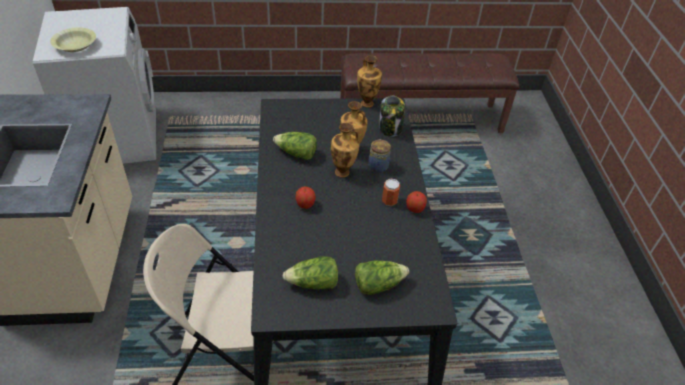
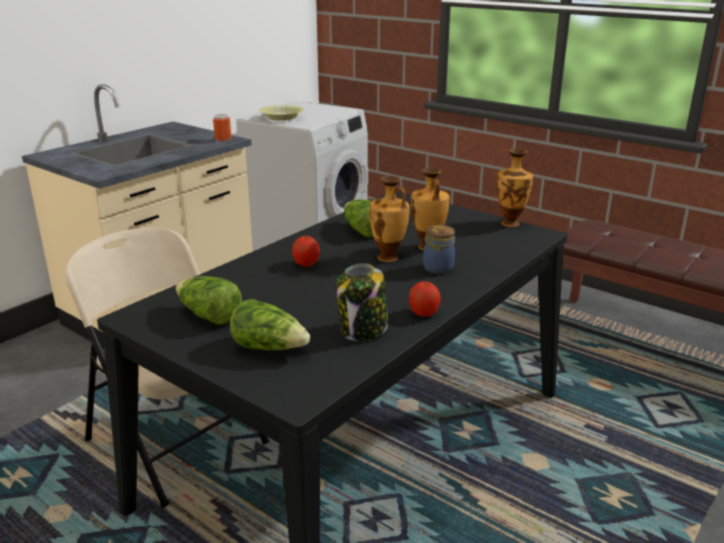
camera: 45 degrees right, 20 degrees down
(389, 201) = (404, 296): can -> can (223, 139)
(390, 129) = (507, 248): jar -> jar (363, 330)

